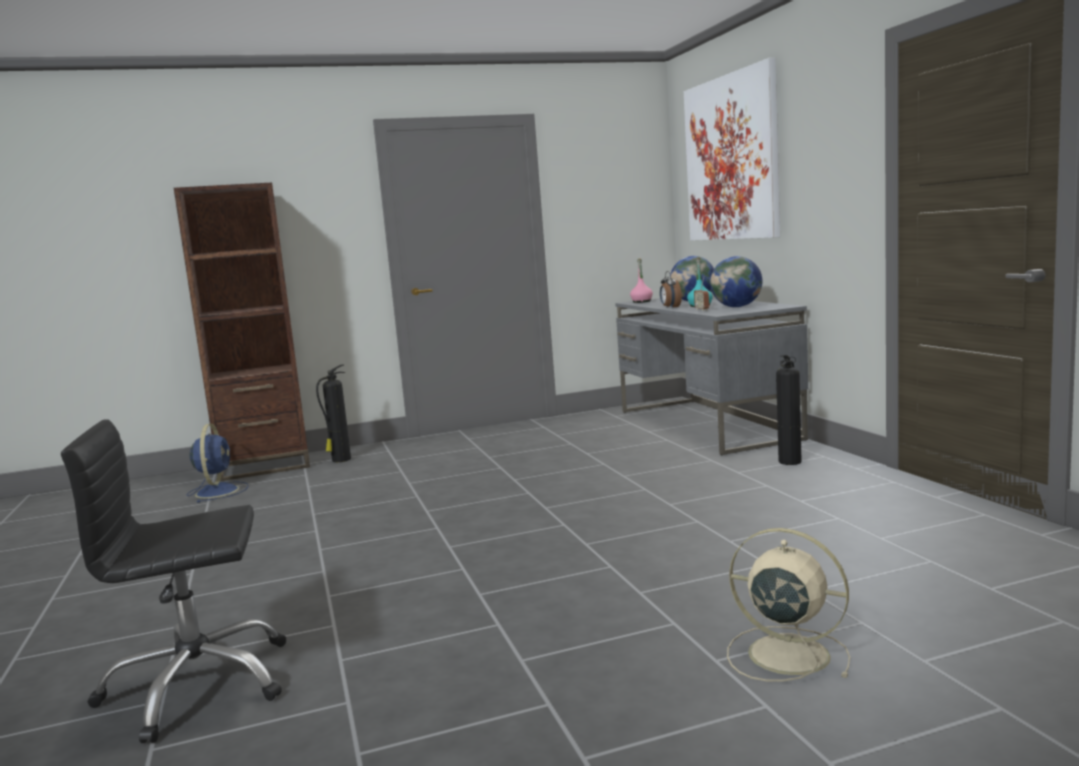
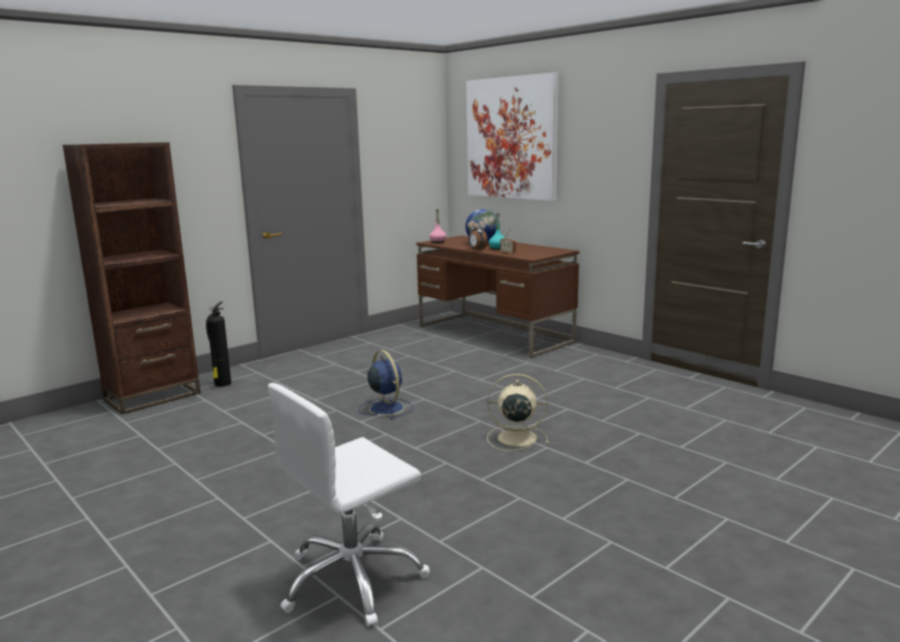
camera: 25 degrees left, 5 degrees up
(197, 685) = (353, 580): black office chair -> white office chair
(217, 491) = (135, 423): blue fan -> blue fan (386, 408)
(706, 425) = (494, 334): grey desk -> brown desk
(737, 307) = (529, 250): globe -> none
(784, 654) = (706, 487): beige fan -> beige fan (515, 438)
(790, 461) = (580, 359): fire extinguisher -> none

